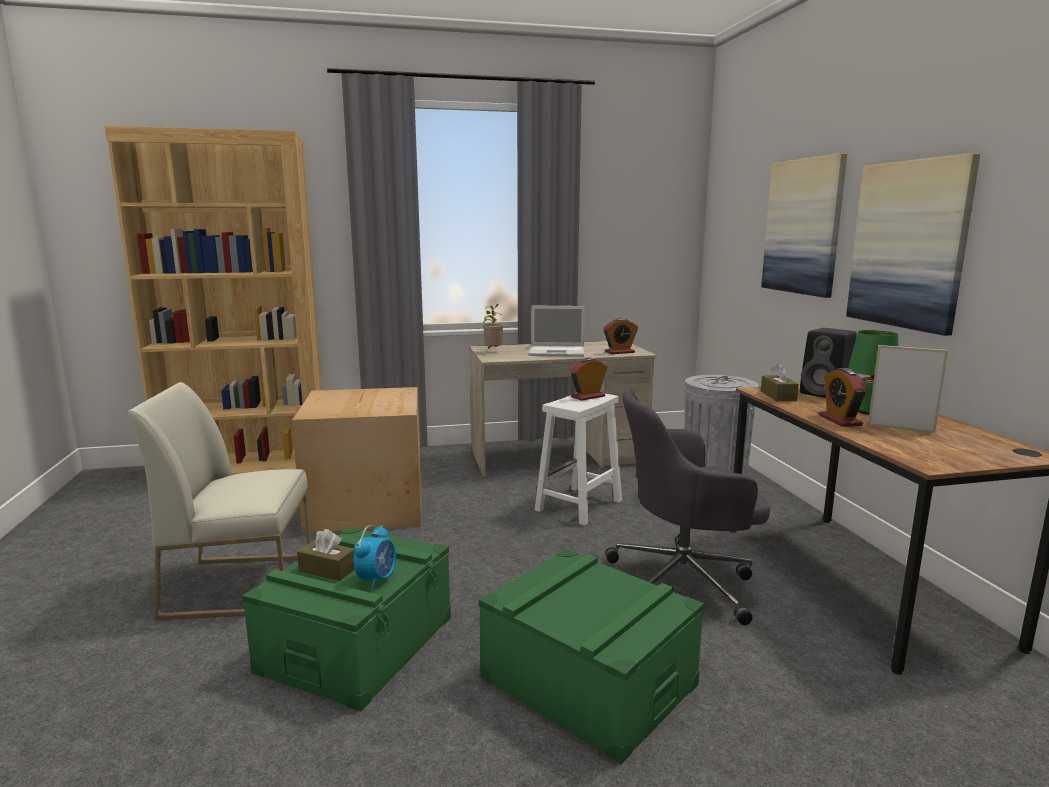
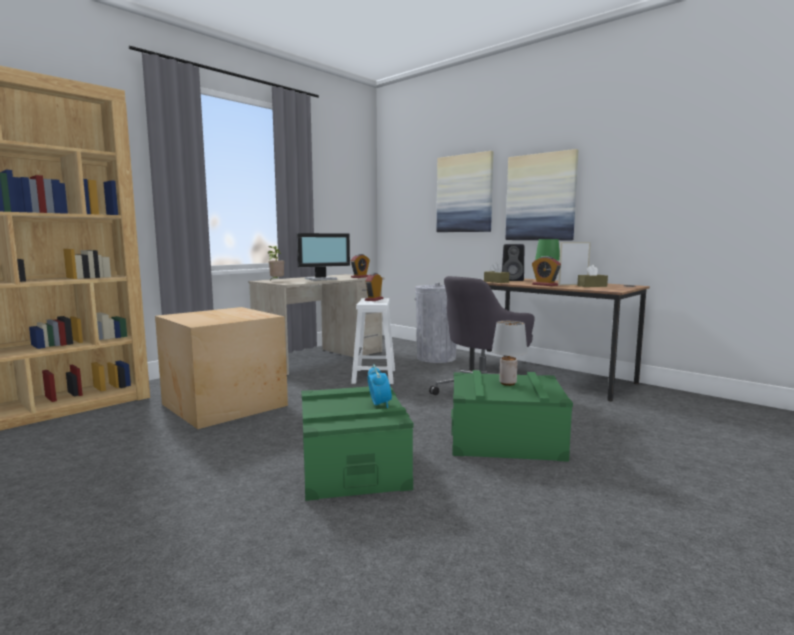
camera: 35 degrees left, 5 degrees down
(242, 585) = (202, 466): white chair -> none
(327, 570) = (336, 409): brown tissue box -> brown tissue box (592, 286)
(558, 352) = (321, 279): laptop -> monitor
(600, 596) = (508, 383): none -> grey table lamp

